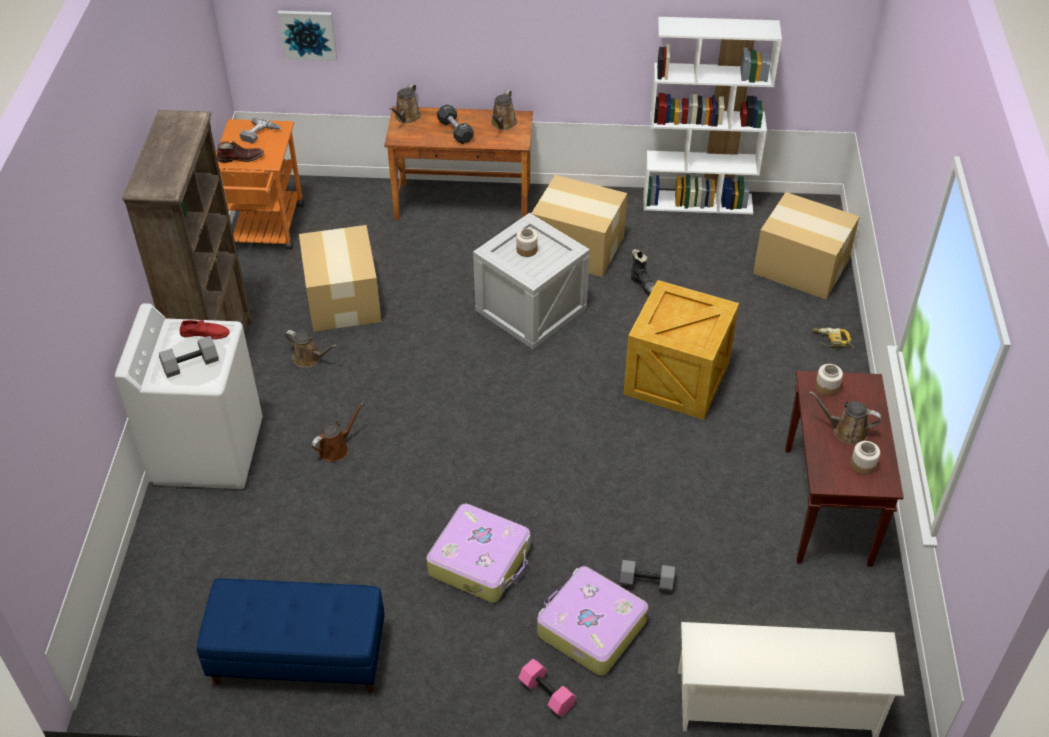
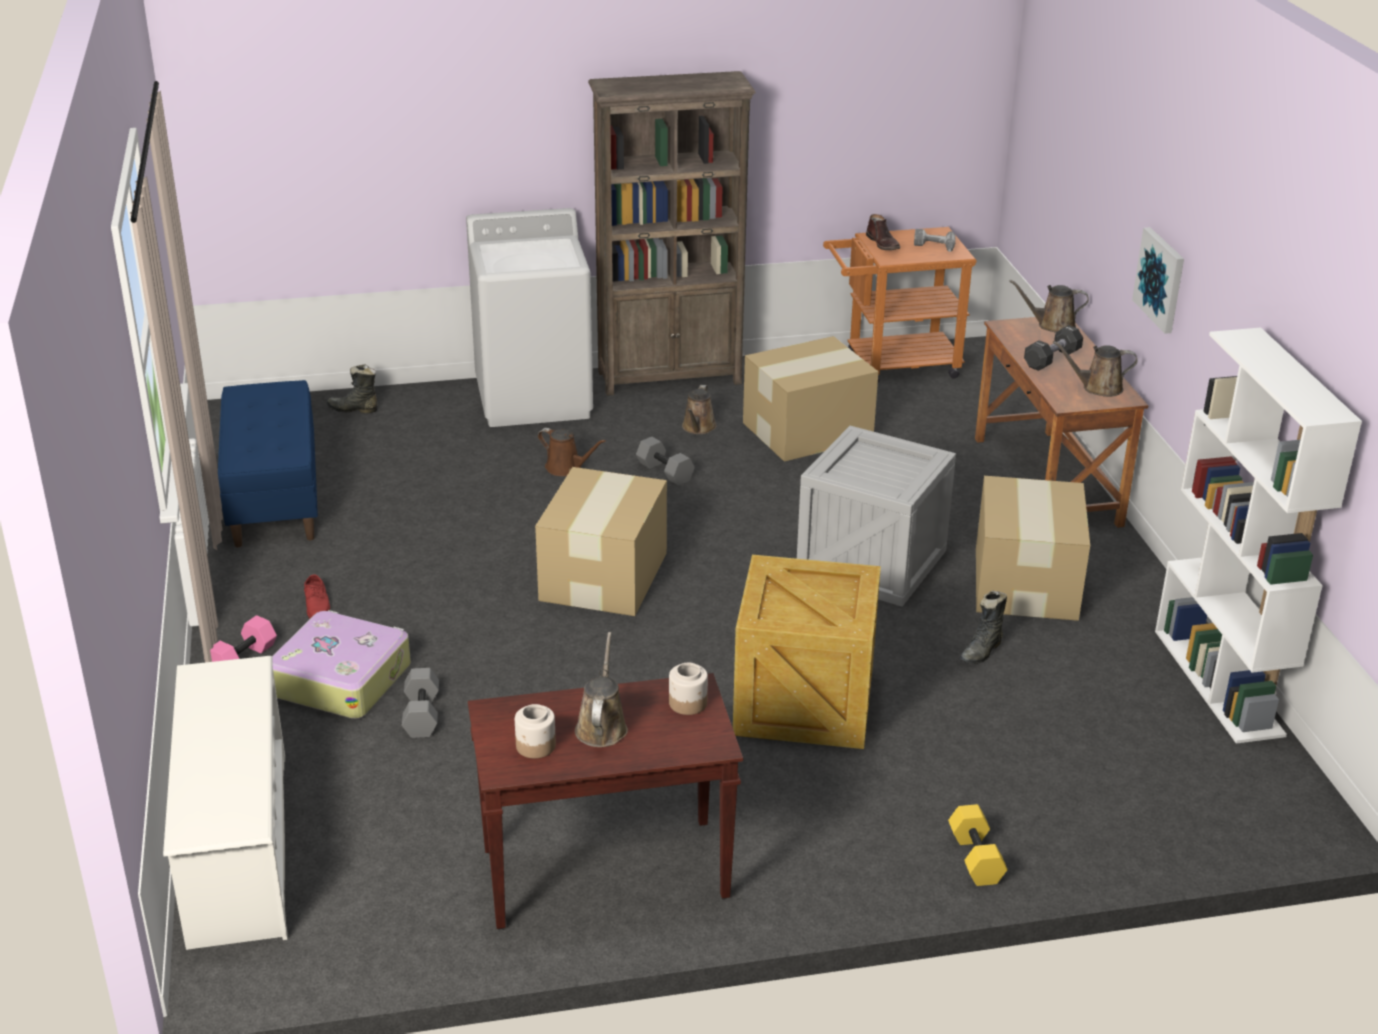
camera: 75 degrees right, 15 degrees down
(161, 584) = (353, 409): none -> black boot
(190, 365) = (511, 257): grey dumbbell -> grey dumbbell (663, 472)
(205, 333) = (561, 255): red shoe -> red shoe (317, 604)
(308, 34) = (1047, 174): picture -> picture (1160, 279)
(481, 561) = (427, 587): suitcase -> none
(527, 250) = (882, 465): jar -> none
(800, 266) = (1141, 807): cardboard box -> cardboard box (605, 575)
(832, 341) = (974, 857): power drill -> yellow dumbbell

